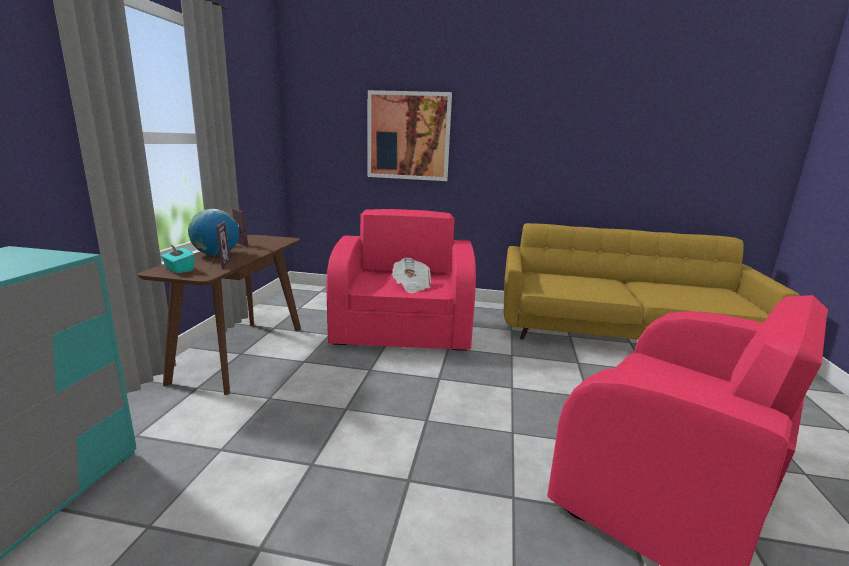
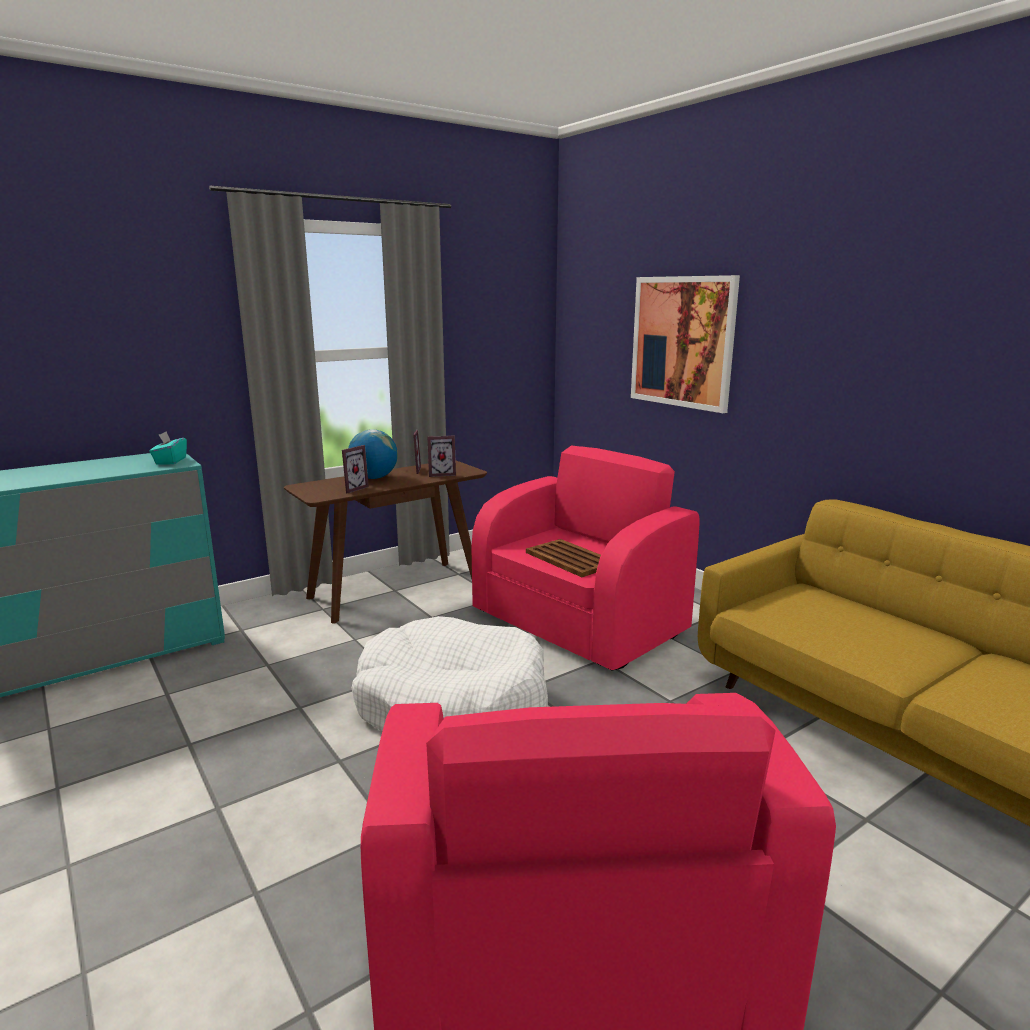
camera: 45 degrees right, 0 degrees up
(179, 269) = (316, 487): turquoise tissue box -> turquoise tissue box (170, 461)
(268, 244) = (441, 474): none -> picture frame
(411, 286) = (570, 559): newspaper -> brown tray
(414, 406) = (452, 703): none -> white dog bed

